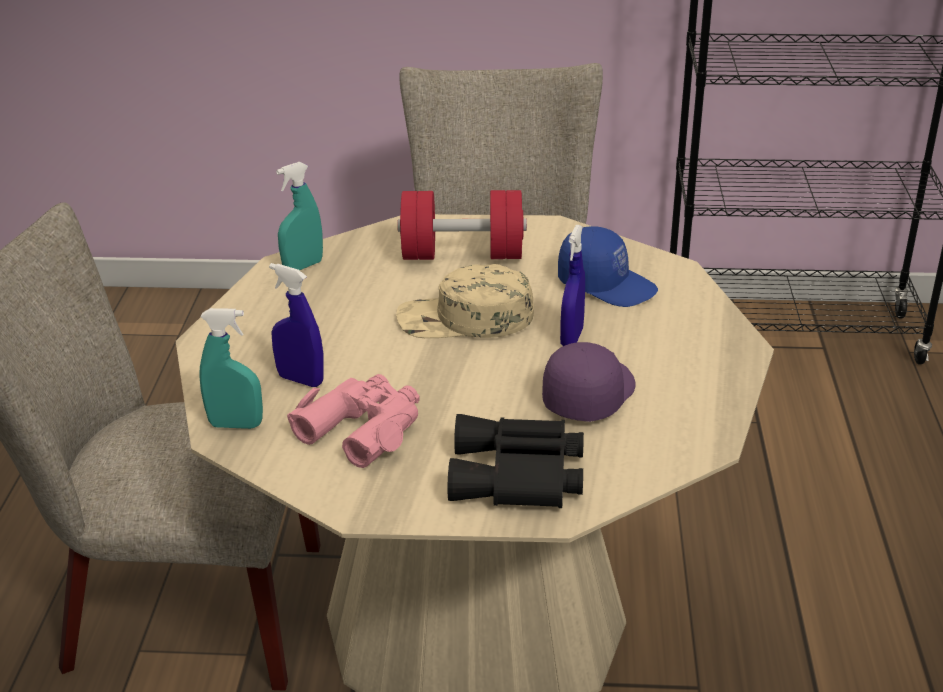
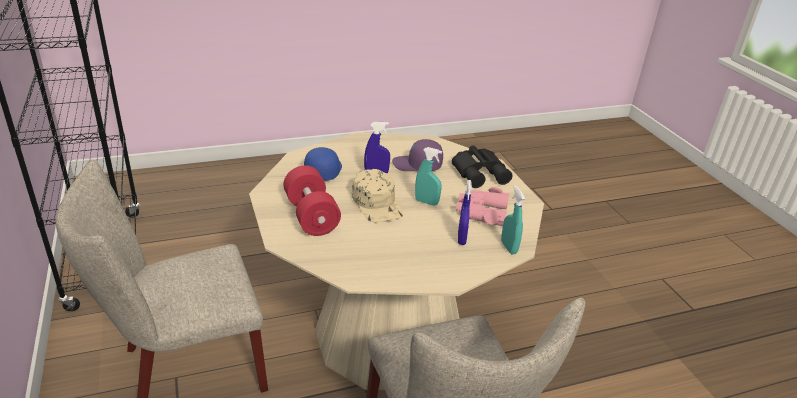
camera: 115 degrees left, 0 degrees up
(303, 266) = (352, 270): turquoise spray bottle -> turquoise spray bottle (426, 202)

